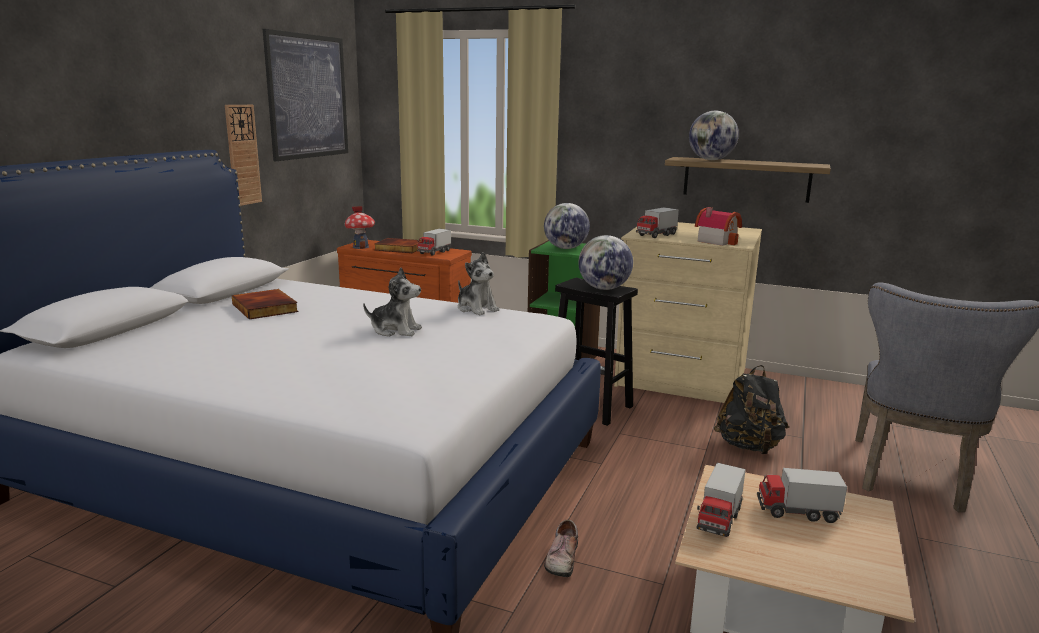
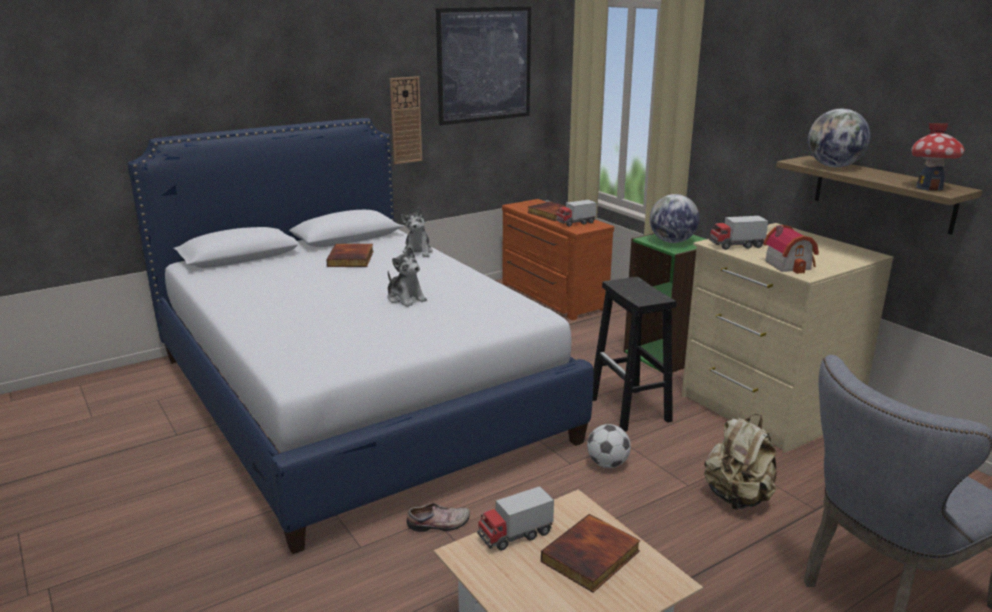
camera: 35 degrees right, 5 degrees up
(361, 247) = (521, 207): toy house -> toy house (929, 187)
(476, 308) = (498, 292): plush toy -> plush toy (418, 252)
(561, 558) = (439, 524): shoe -> shoe turned 150 degrees counterclockwise
(604, 288) = (641, 294): globe -> none
(630, 454) = (607, 464): none -> football
(749, 447) = (738, 498): black backpack -> beige backpack
(797, 512) = (591, 557): toy truck -> book

